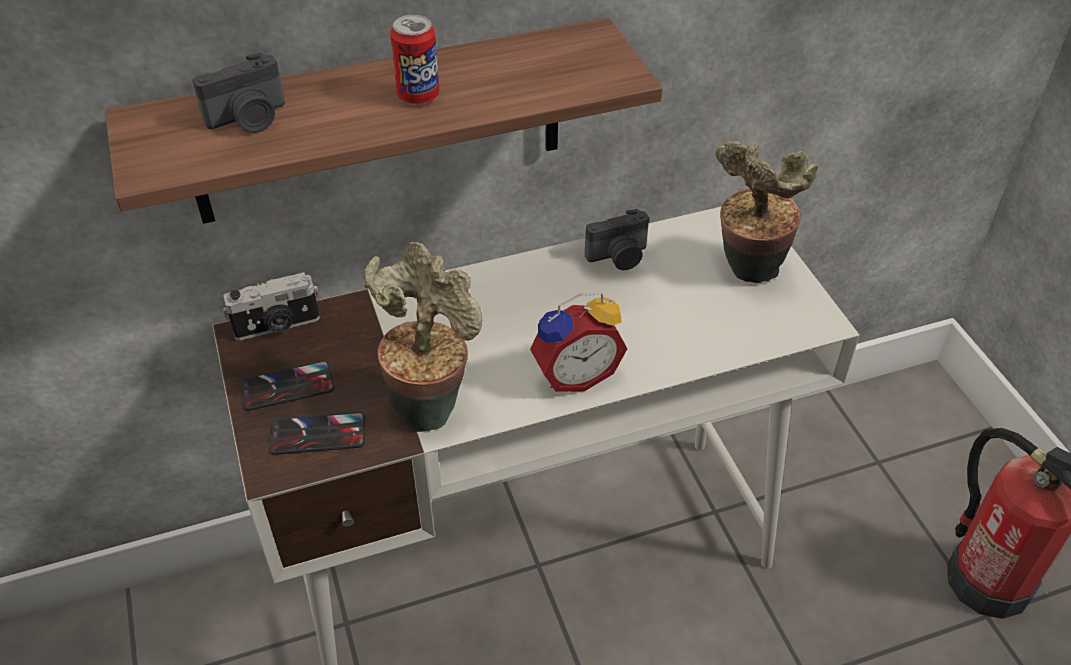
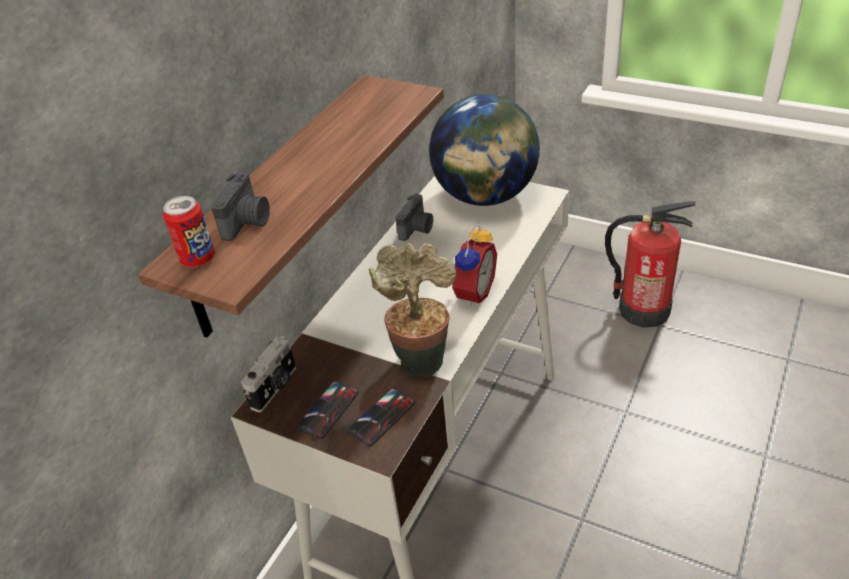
camera: 40 degrees left, 5 degrees down
(418, 96) = (327, 157): can -> can (198, 259)
(747, 271) = (485, 196): potted plant -> globe

